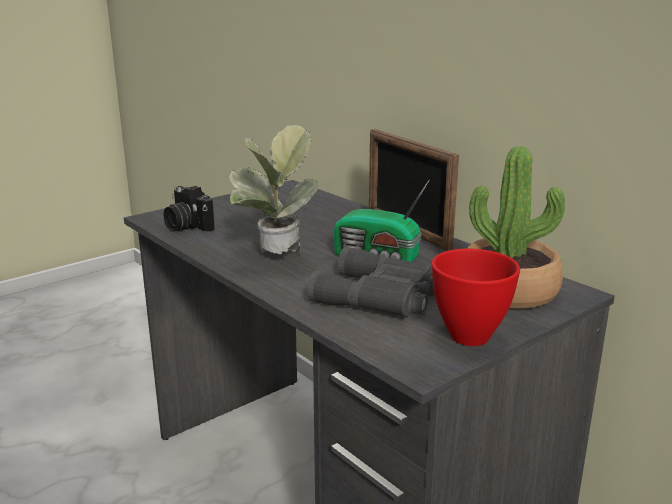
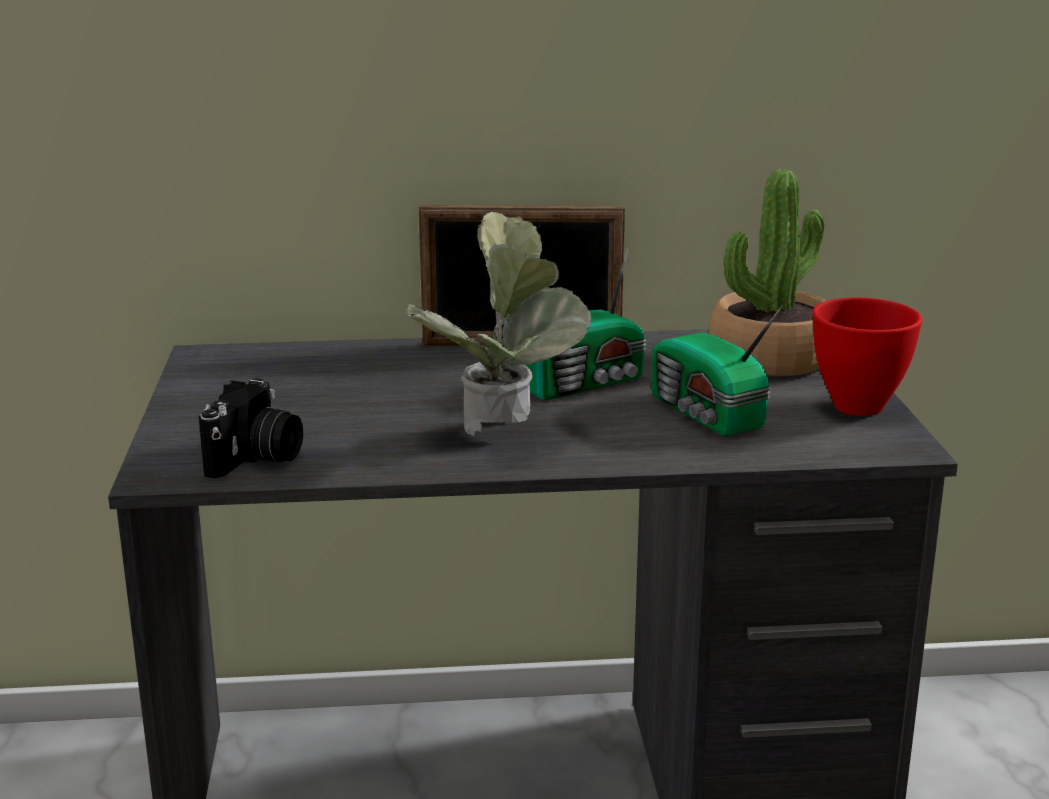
camera: 55 degrees left, 0 degrees up
(186, 226) = (256, 459): camera -> camera turned 60 degrees counterclockwise
(381, 296) = (706, 414): grey binoculars -> radio

